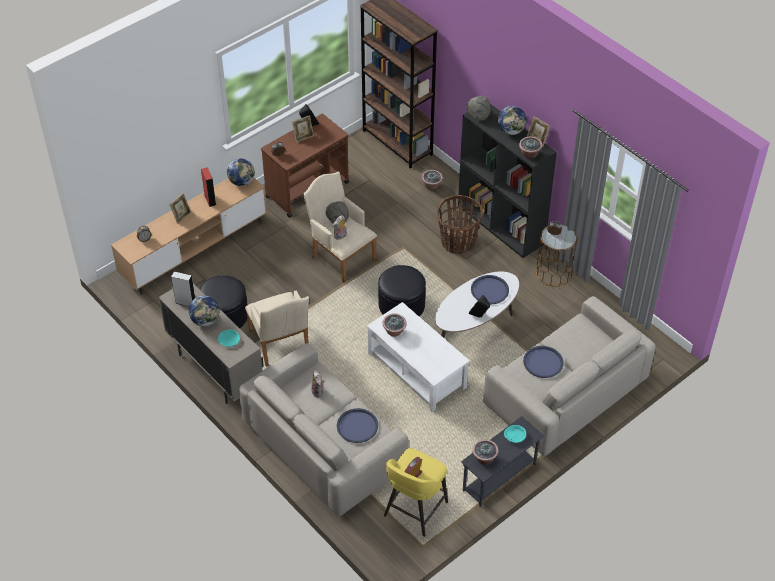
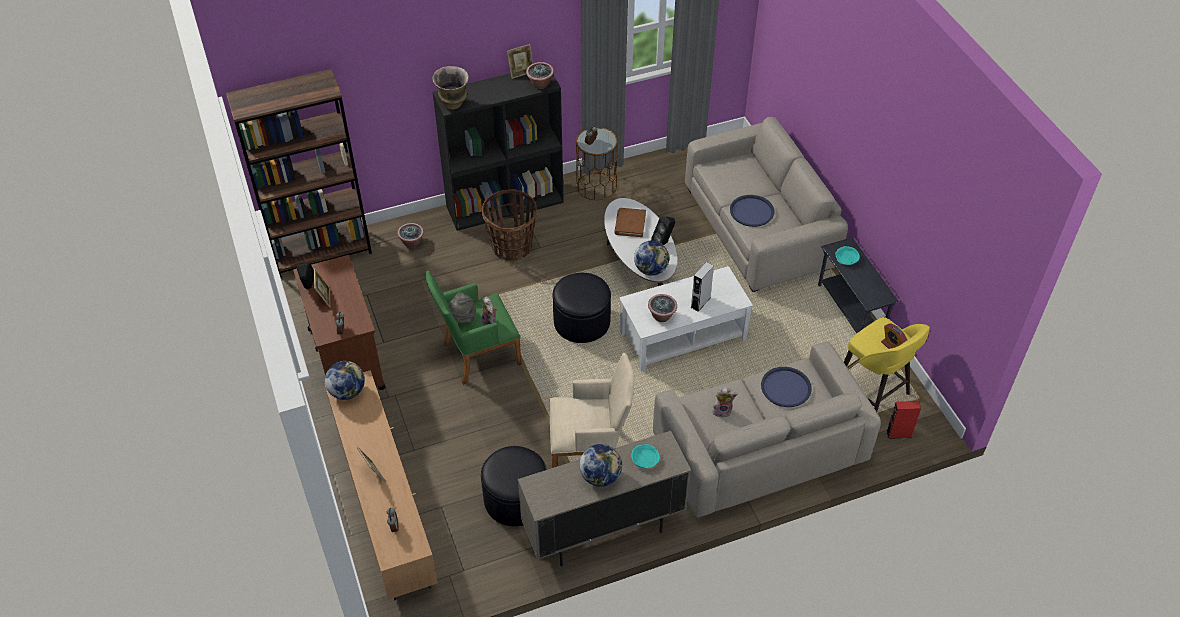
camera: 70 degrees left, 0 degrees up
(185, 302) = (559, 491): grey speaker -> grey speaker (700, 302)
(210, 200) = (361, 434): red speaker -> red speaker (898, 434)
(341, 256) = (477, 355): beige armchair -> green armchair
(478, 115) = (453, 104): grey hat -> vase
(484, 459) = (869, 290): potted plant -> none
(489, 290) = (630, 224): blue tray -> brown book
(511, 131) = (494, 86): globe -> globe (651, 269)

